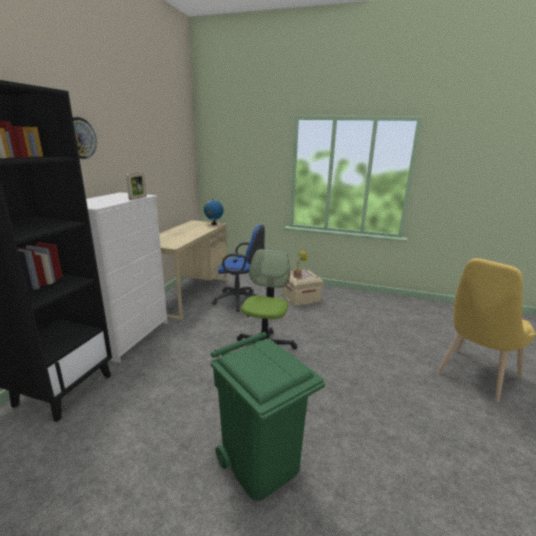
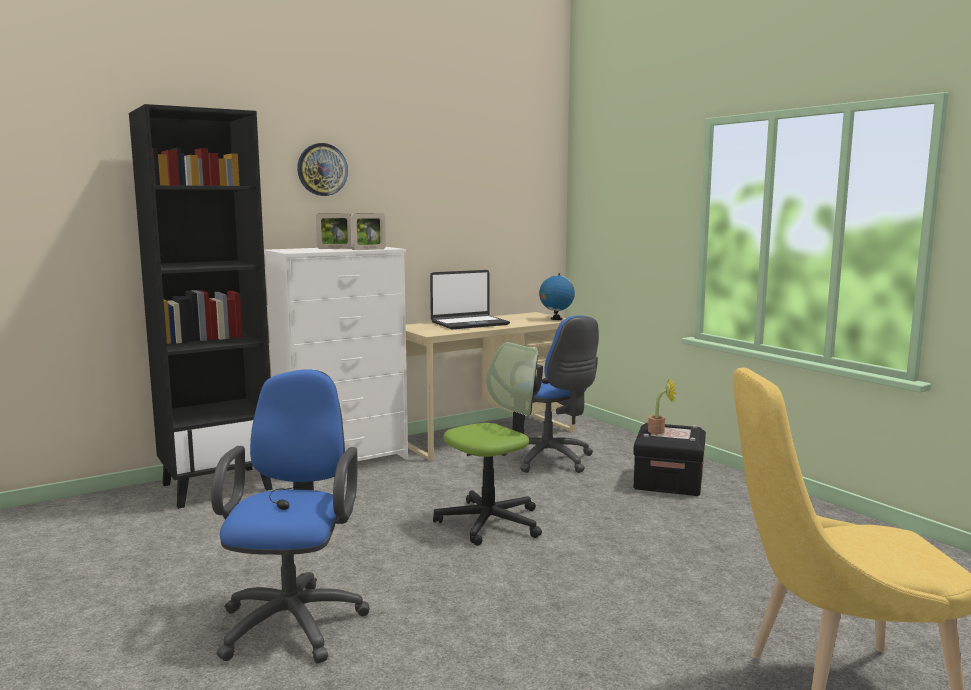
camera: 40 degrees right, 10 degrees down
(108, 199) = (335, 248): none -> picture frame
(177, 234) = (469, 323): none -> laptop
(262, 463) = (294, 619): green trash can -> blue office chair
(300, 297) = (668, 482): beige storage box -> black storage box

